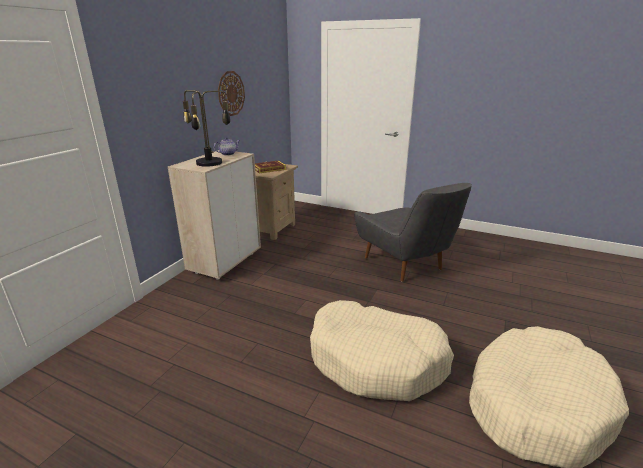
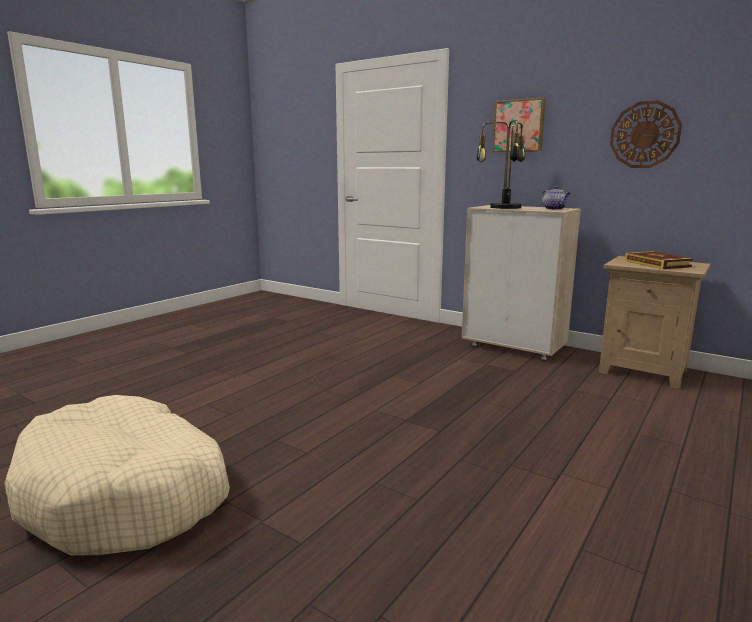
camera: 100 degrees right, 10 degrees down
(165, 91) = (519, 126): none -> picture
(376, 360) = (283, 408): beige dog bed -> none
(407, 265) = (529, 475): grey armchair -> none

